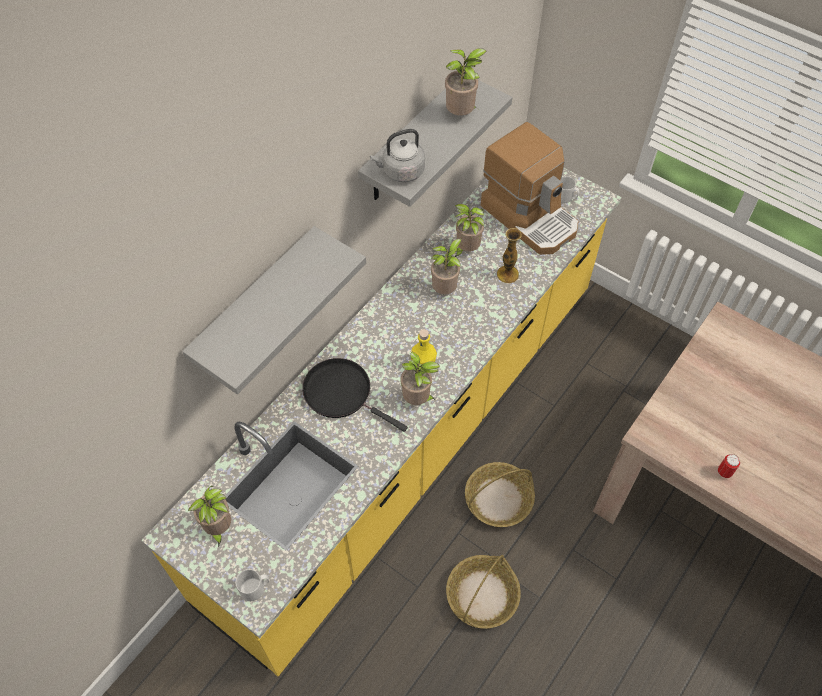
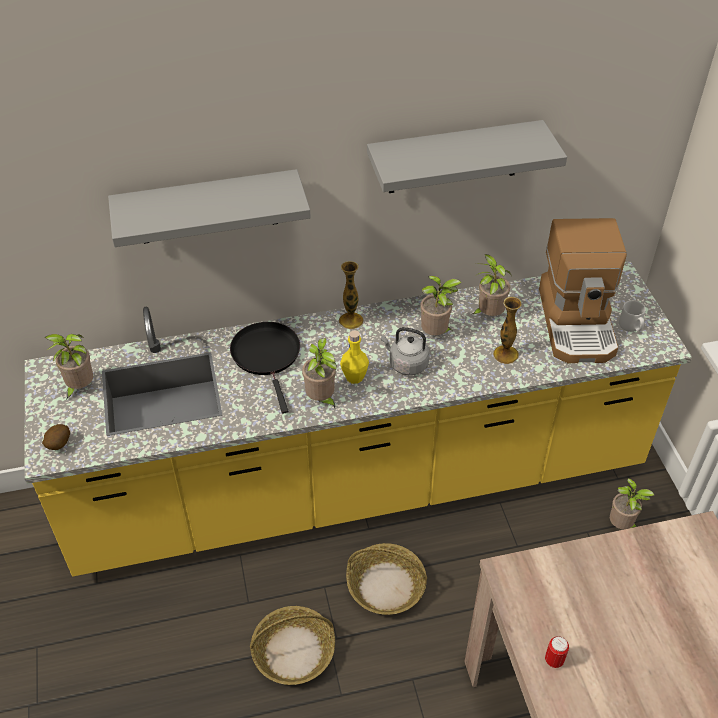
camera: 40 degrees right, 10 degrees down
(255, 588) = (58, 445): grey mug -> potato
(374, 320) = (351, 320): none -> vase
(401, 172) = (400, 161): grey kettle -> grey kettle (406, 364)
(461, 115) = (503, 148): potted plant -> potted plant (621, 526)

